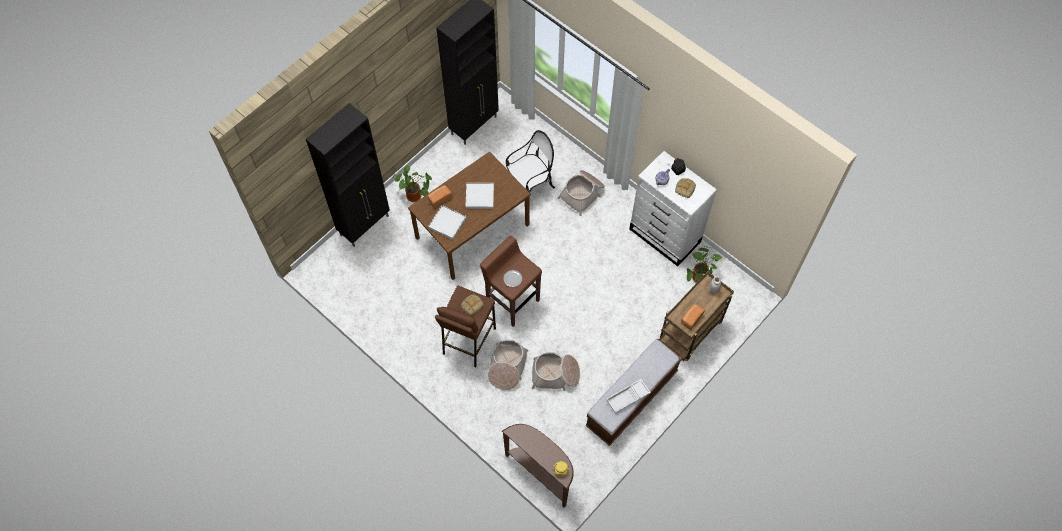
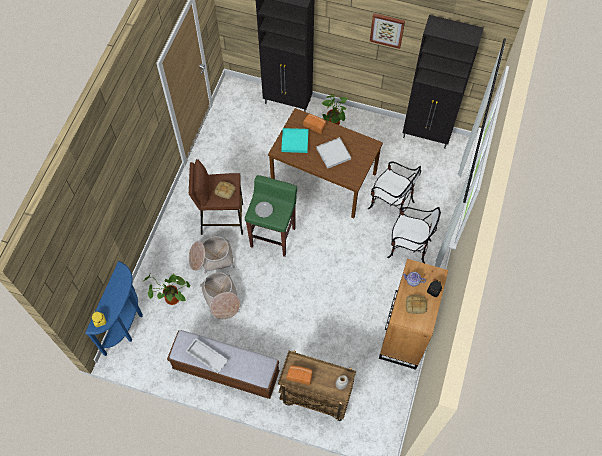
camera: 65 degrees right, 0 degrees up
(410, 74) = (387, 30): none -> picture
(447, 223) = (294, 141): white tray -> turquoise tray
(512, 302) = (273, 236): brown stool -> green stool
(541, 473) = (127, 324): brown console table -> blue console table
(582, 194) = (408, 247): basket -> chair
(665, 236) = (404, 335): white dresser -> brown dresser
(699, 278) = (376, 383): potted plant -> potted plant (171, 299)

